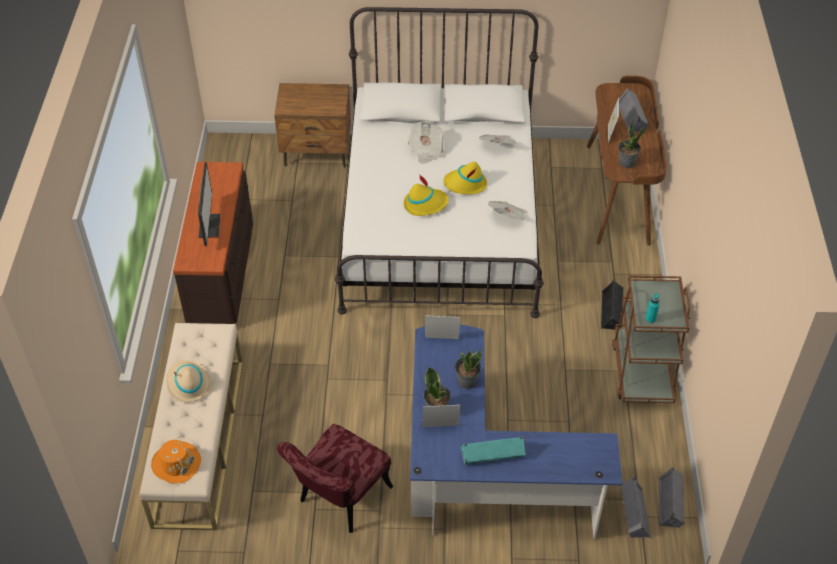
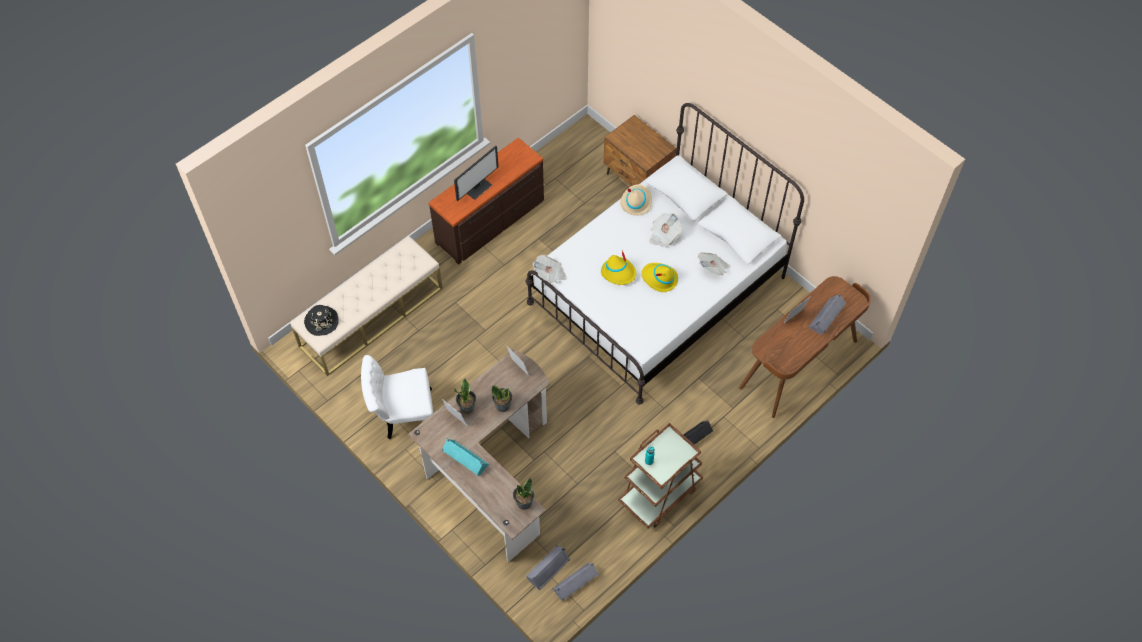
camera: 45 degrees right, 10 degrees up
(176, 463) = (321, 321): orange hat -> black hat
(188, 383) = (375, 279): beige hat -> beige hat (636, 202)
(339, 500) = (402, 415): red chair -> white chair
(480, 476) = (489, 469): blue desk -> brown desk
(508, 217) = (658, 323): newspaper -> newspaper (550, 274)
(626, 162) = (777, 347): potted plant -> potted plant (524, 502)

